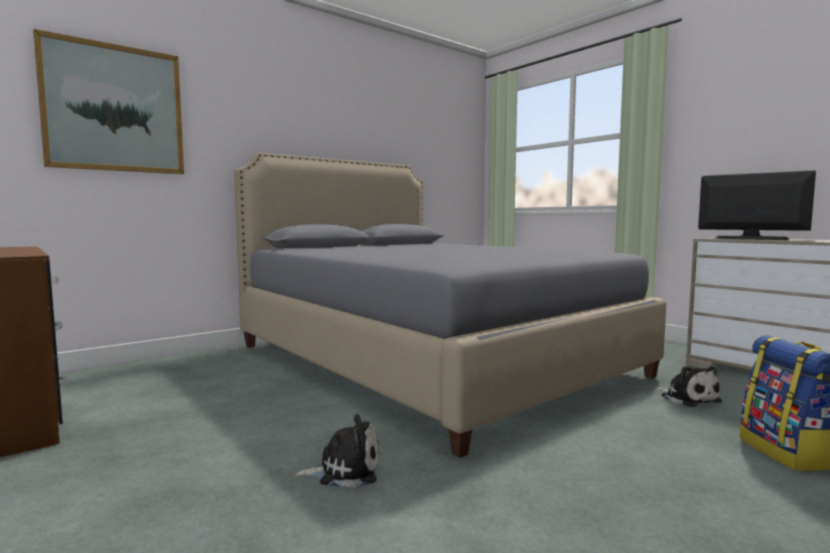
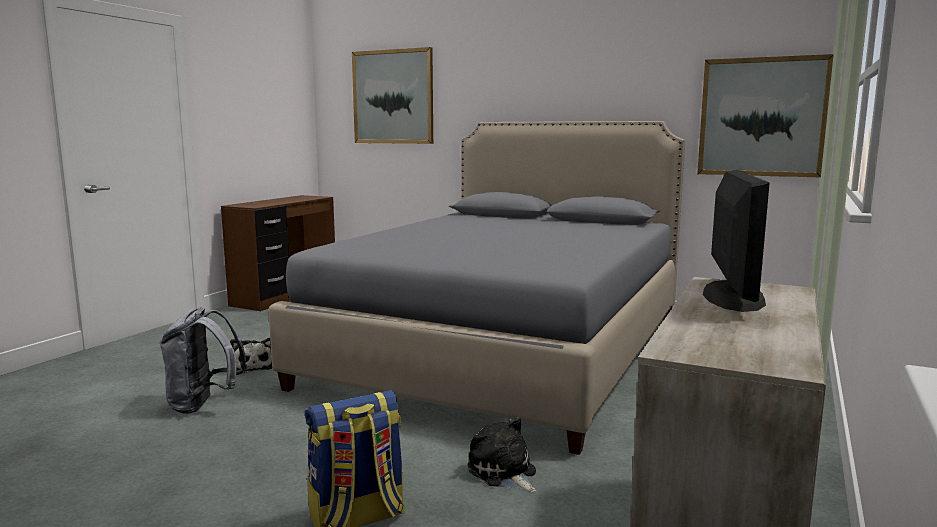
camera: 65 degrees right, 5 degrees up
(449, 168) = (762, 117): none -> picture
(479, 515) = (204, 405): none -> grey backpack
(688, 398) = (503, 473): plush toy -> plush toy turned 105 degrees clockwise

